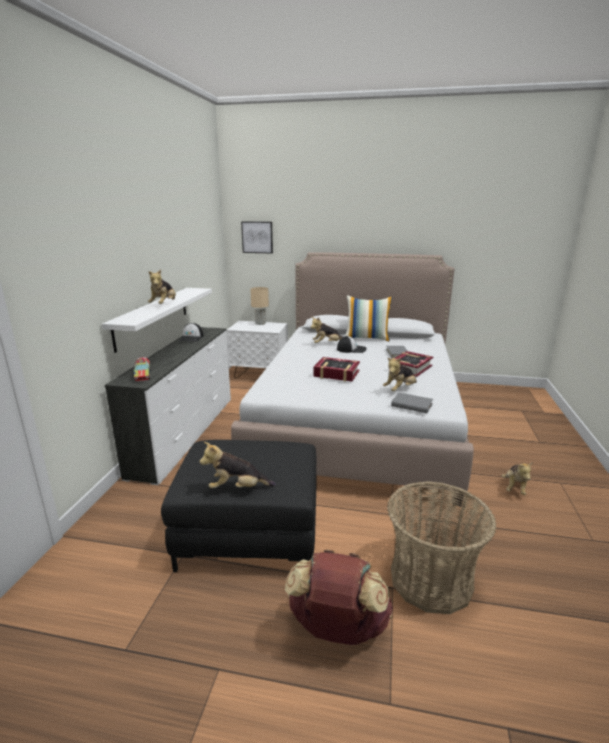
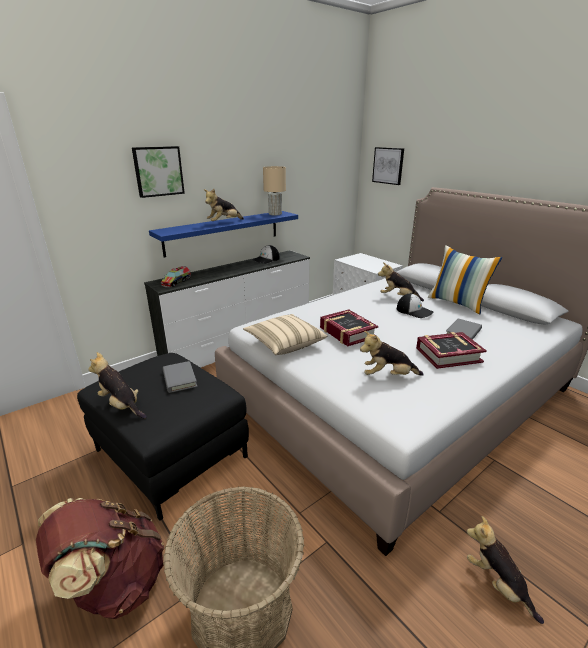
camera: 40 degrees right, 5 degrees up
(104, 256) = (158, 171): none -> picture
(153, 316) = (223, 232): white shelf -> blue shelf
(260, 323) = (375, 260): beige table lamp -> beige table lamp (275, 214)
(306, 394) = (284, 343): none -> beige pillow
(411, 405) = (366, 400): grey book -> grey book (179, 379)
(514, 487) = (497, 583): plush toy -> plush toy turned 90 degrees clockwise

